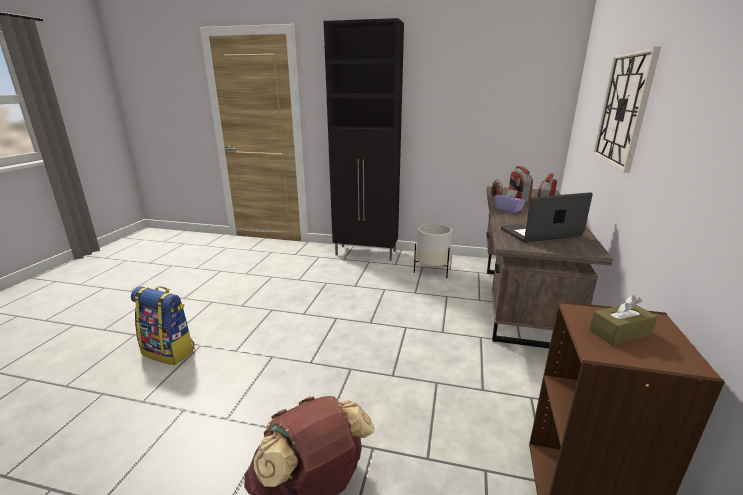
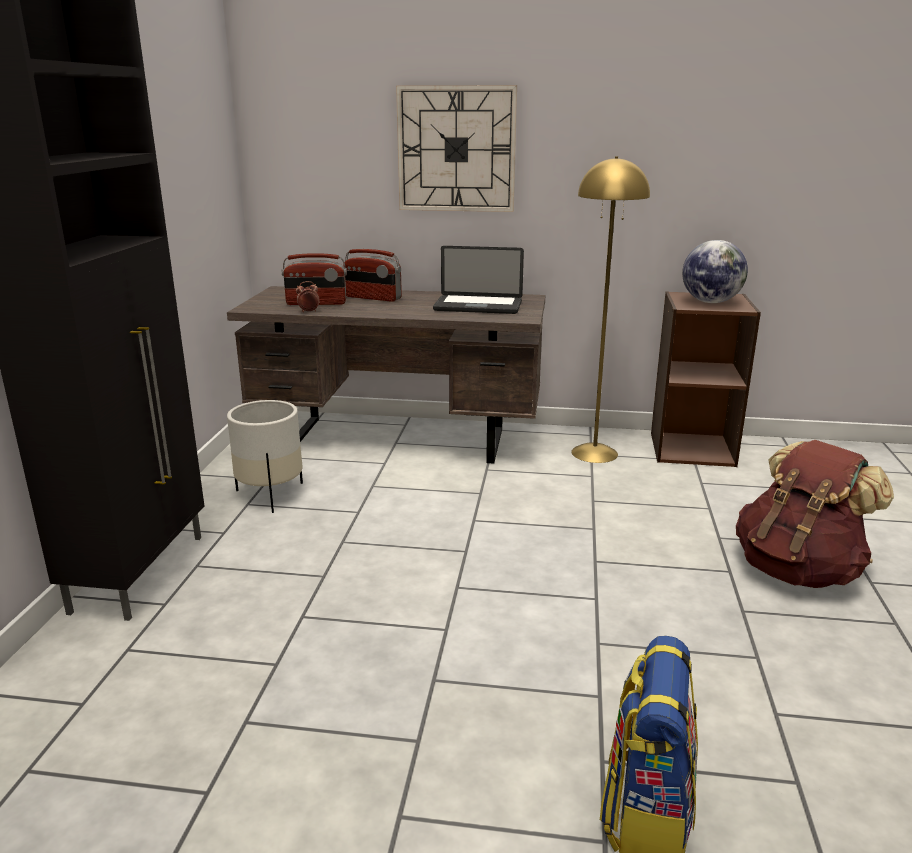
camera: 95 degrees left, 0 degrees up
(508, 209) = (378, 310): purple tissue box -> none
(535, 400) = (594, 453): none -> yellow floor lamp
(540, 233) = (478, 306): laptop -> laptop turned 60 degrees counterclockwise
(619, 333) = (710, 302): brown tissue box -> globe

